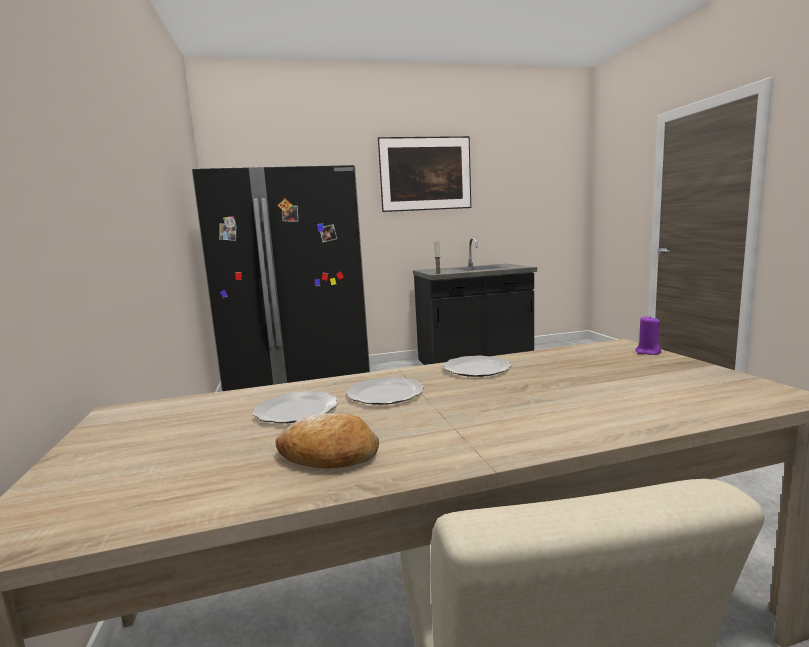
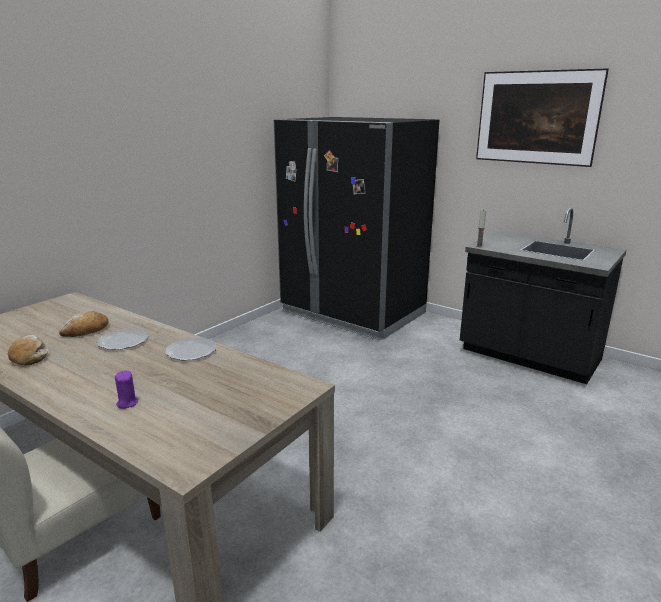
camera: 50 degrees right, 10 degrees up
(297, 411) = (86, 330): plate -> bread
(647, 352) = (287, 401): purple candle -> purple candle (127, 403)

